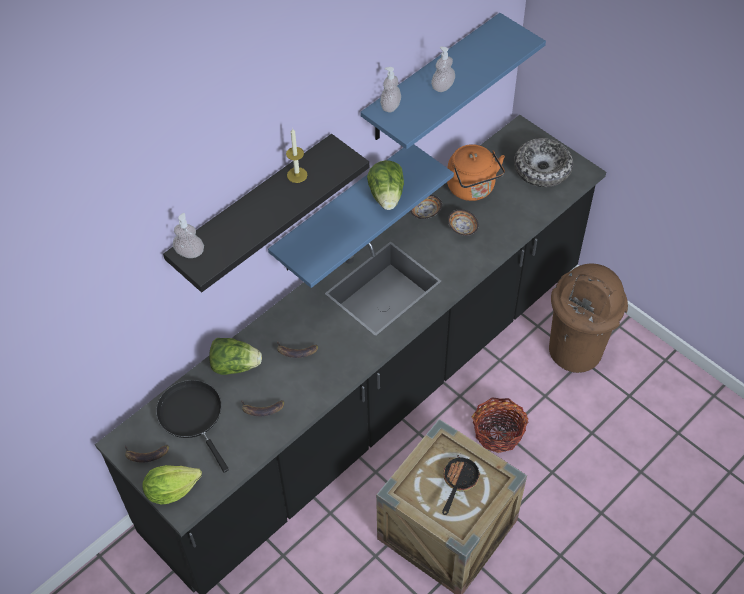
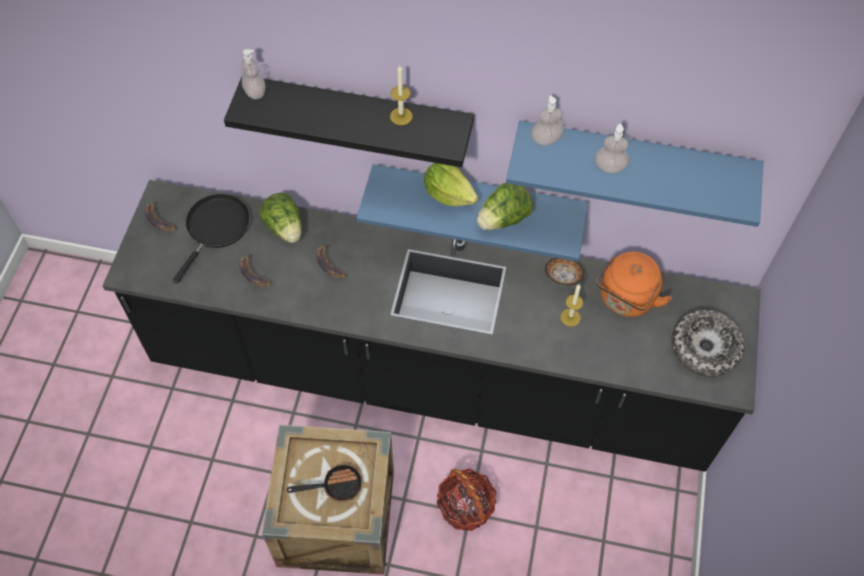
camera: 55 degrees right, 5 degrees up
(171, 490) = (137, 256): lettuce -> lettuce (448, 194)
(462, 227) = (570, 317): bowl -> candle
(576, 351) = (610, 529): brown trash can -> none

